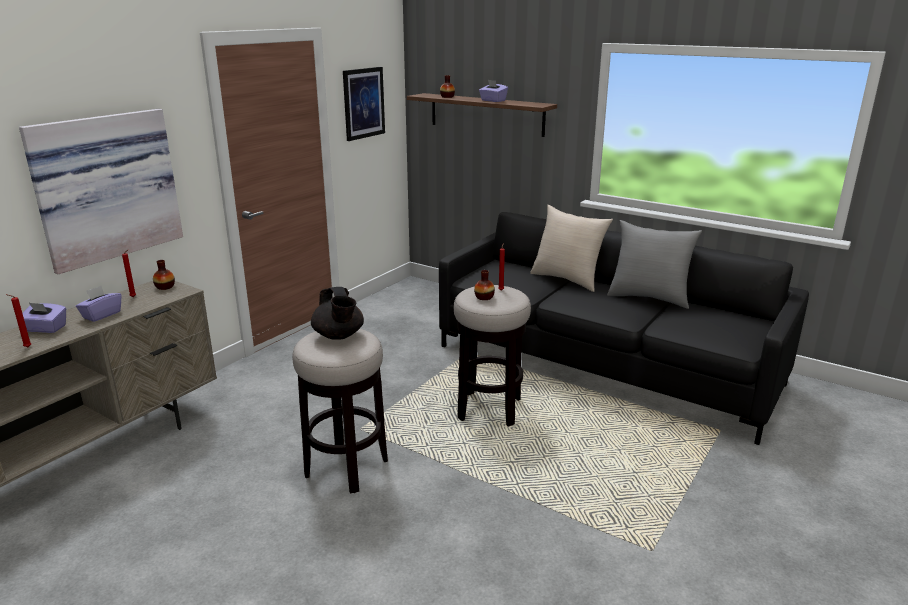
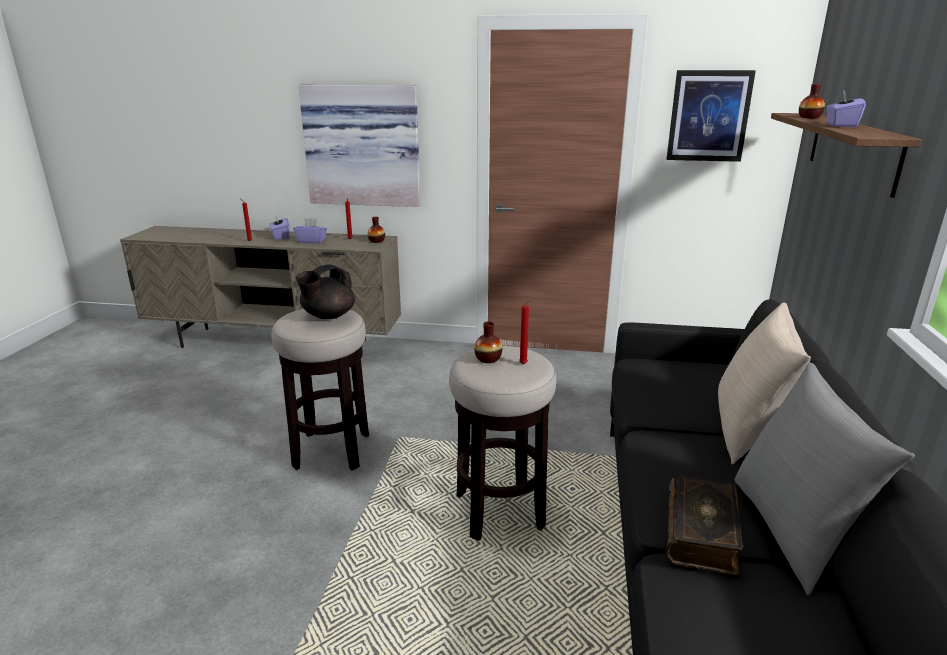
camera: 65 degrees right, 0 degrees up
(643, 314) = (702, 533): none -> book

